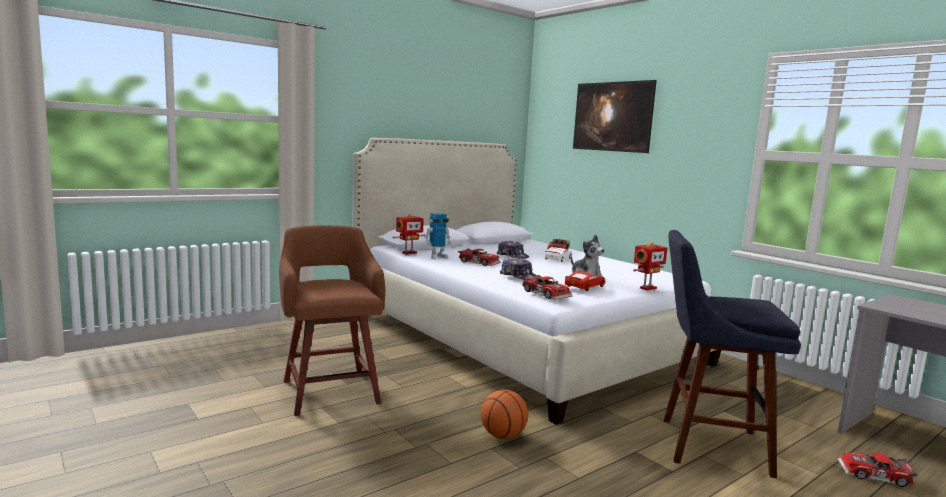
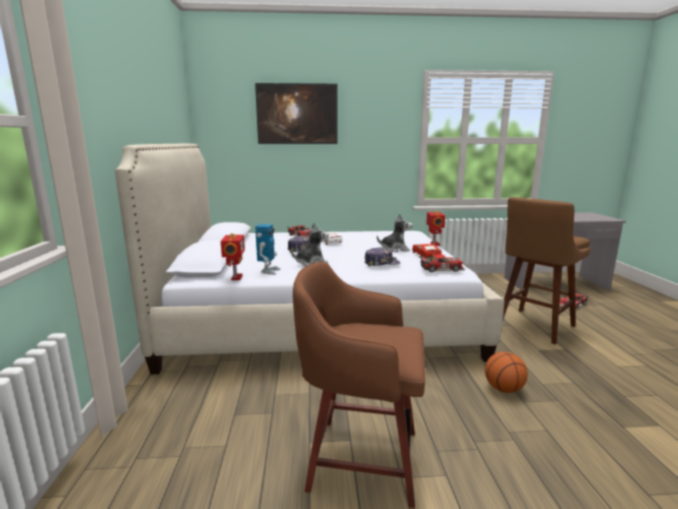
camera: 55 degrees left, 5 degrees up
(479, 262) = (311, 263): toy car -> plush toy
(706, 445) = (533, 327): blue stool -> brown stool

